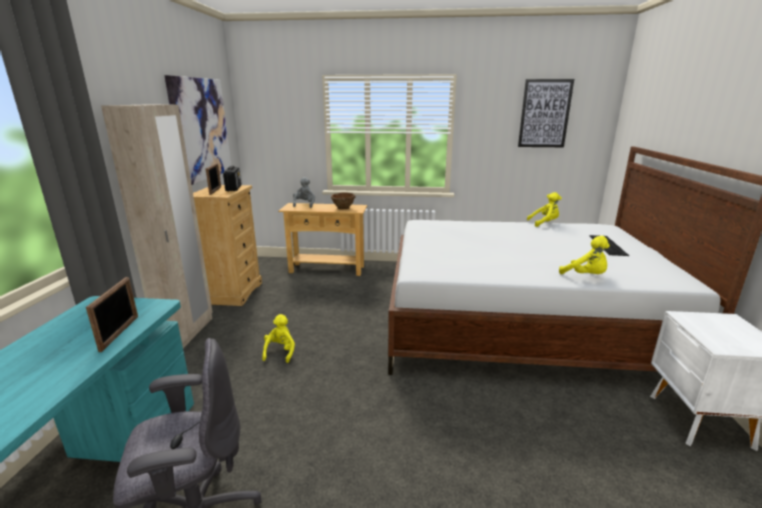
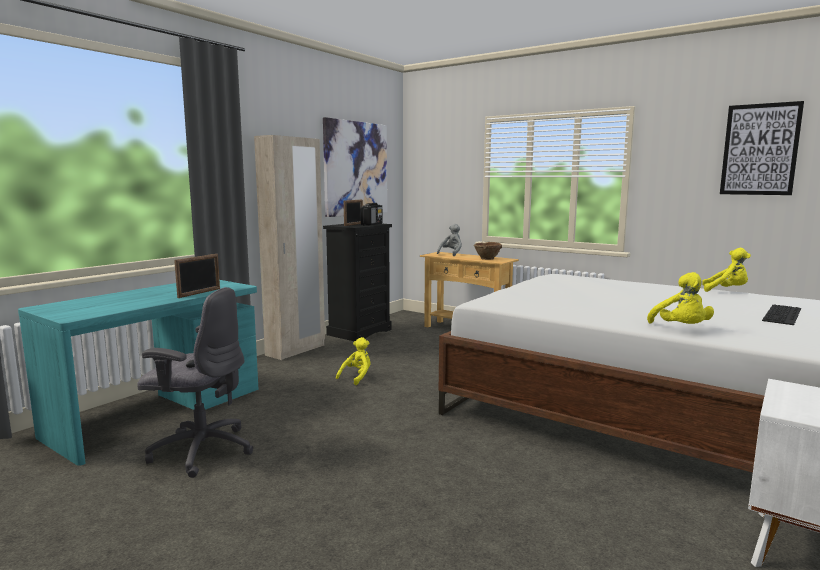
camera: 30 degrees right, 10 degrees down
(234, 292) = (359, 332): beige dresser -> black dresser

